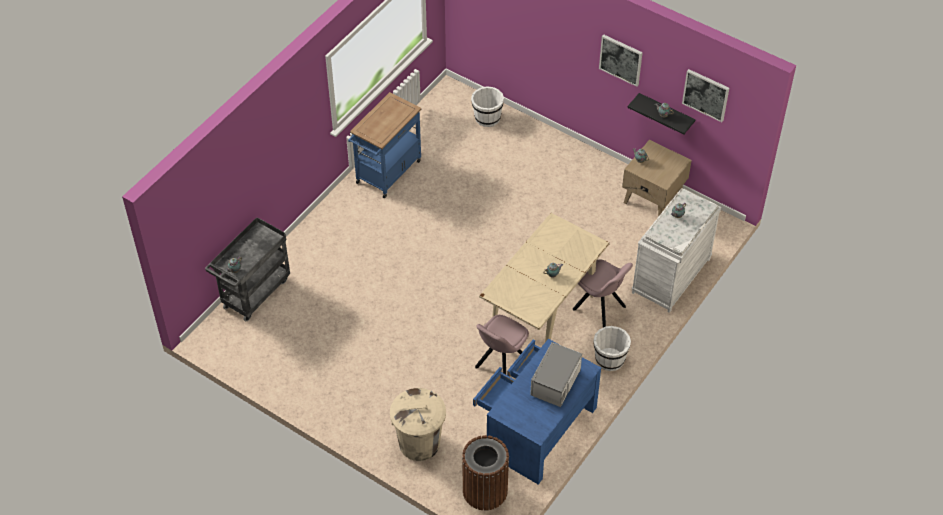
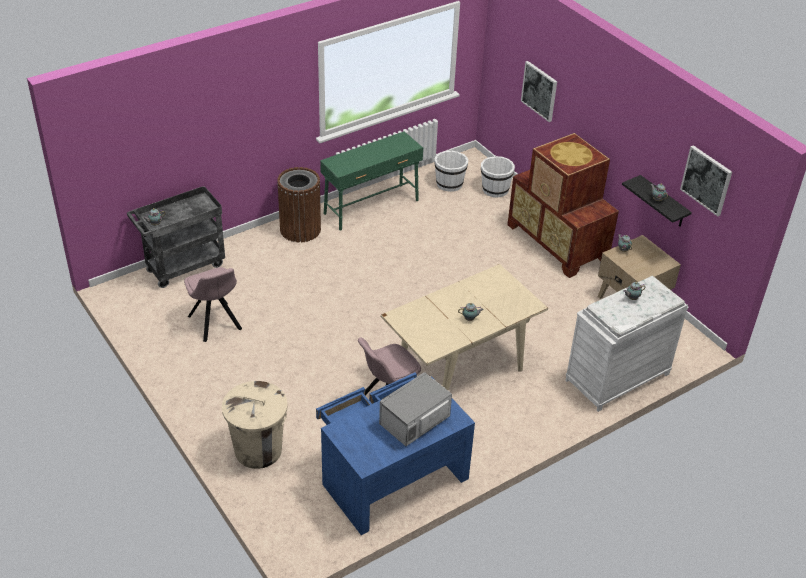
camera: 20 degrees right, 10 degrees down
(387, 173) = (371, 207): blue cart -> green console table
(485, 491) = (299, 521): brown trash can -> brown trash can (300, 229)
(566, 157) = (557, 242): none -> cabinet
(599, 308) = (522, 384): pink chair -> pink chair (215, 323)
(609, 359) = (508, 436): white bucket -> white bucket (449, 184)
(621, 59) = (628, 131): picture -> picture (539, 91)

